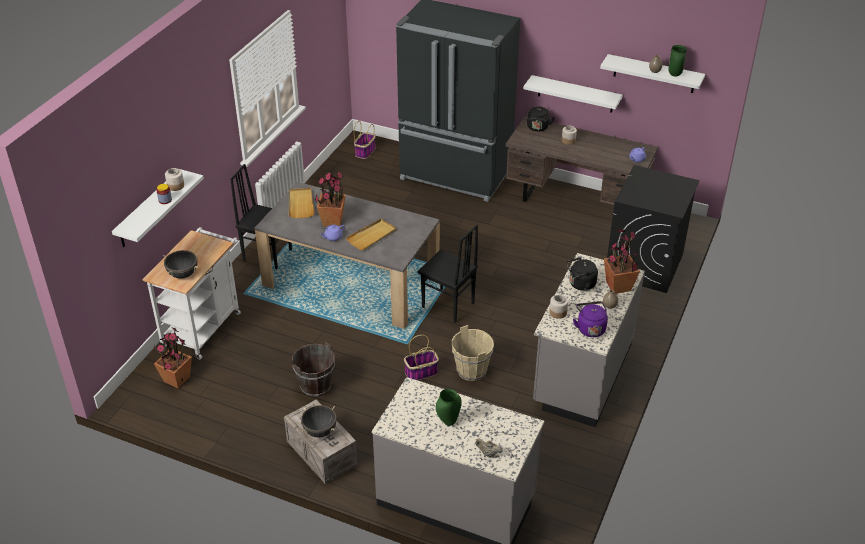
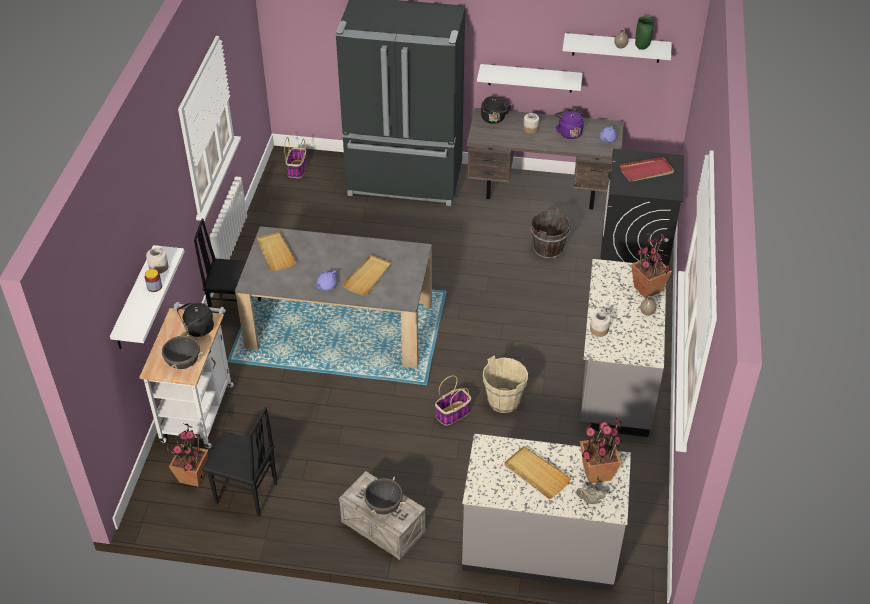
camera: 15 degrees left, 5 degrees up
(316, 386) = (348, 452): brown bucket -> brown bucket (548, 250)
(332, 221) = (318, 266): potted plant -> potted plant (596, 472)
(448, 306) = (452, 333): black chair -> black chair (246, 494)
(448, 421) = (536, 474): green vase -> beige tray
(580, 284) = (609, 294): black kettle -> black kettle (198, 329)
(590, 328) = (637, 341): purple kettle -> purple kettle (568, 132)
(657, 188) = (646, 171): none -> red tray

